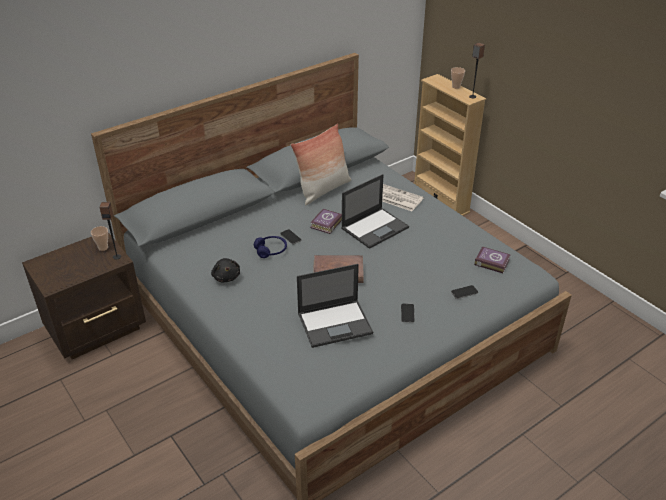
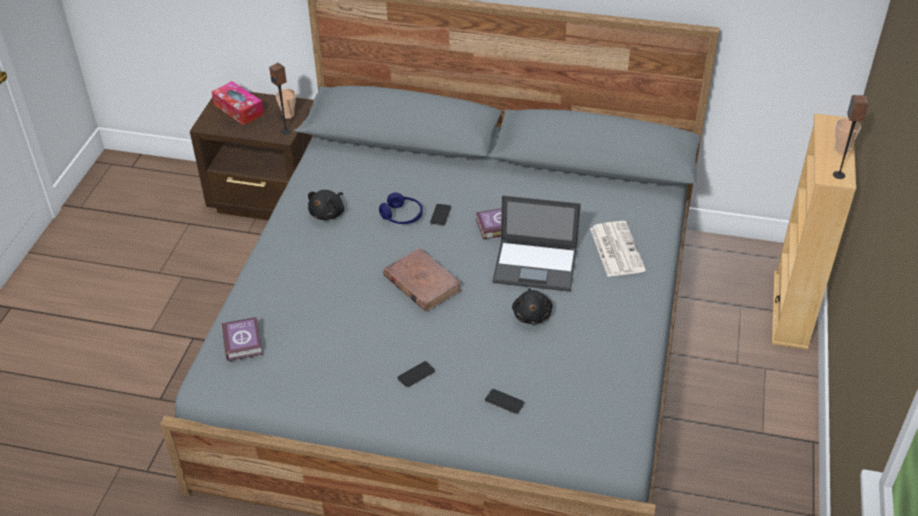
camera: 50 degrees right, 5 degrees up
(61, 265) = (238, 109): none -> tissue box
(323, 190) = (555, 187): pillow -> none
(335, 323) = (334, 328): laptop -> none
(409, 249) = (532, 314): none -> black plush toy
(491, 261) = (593, 396): book -> book (243, 341)

